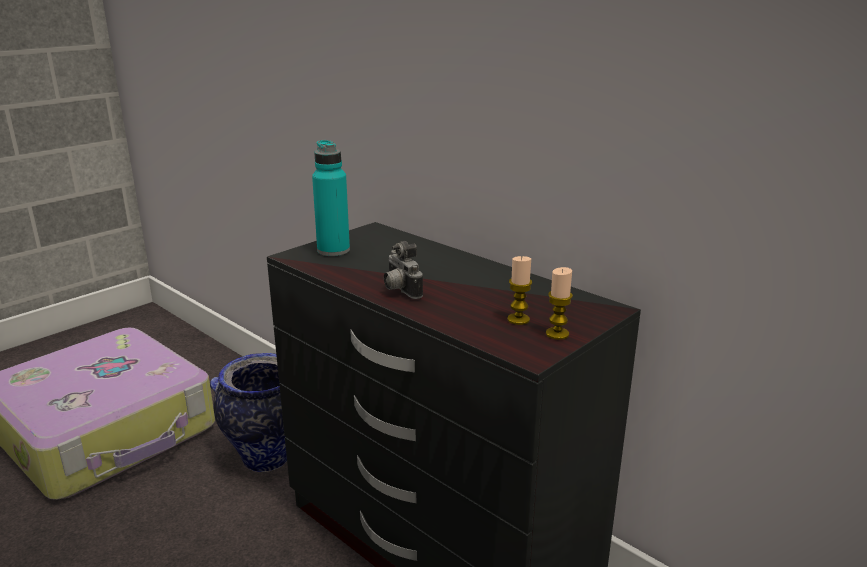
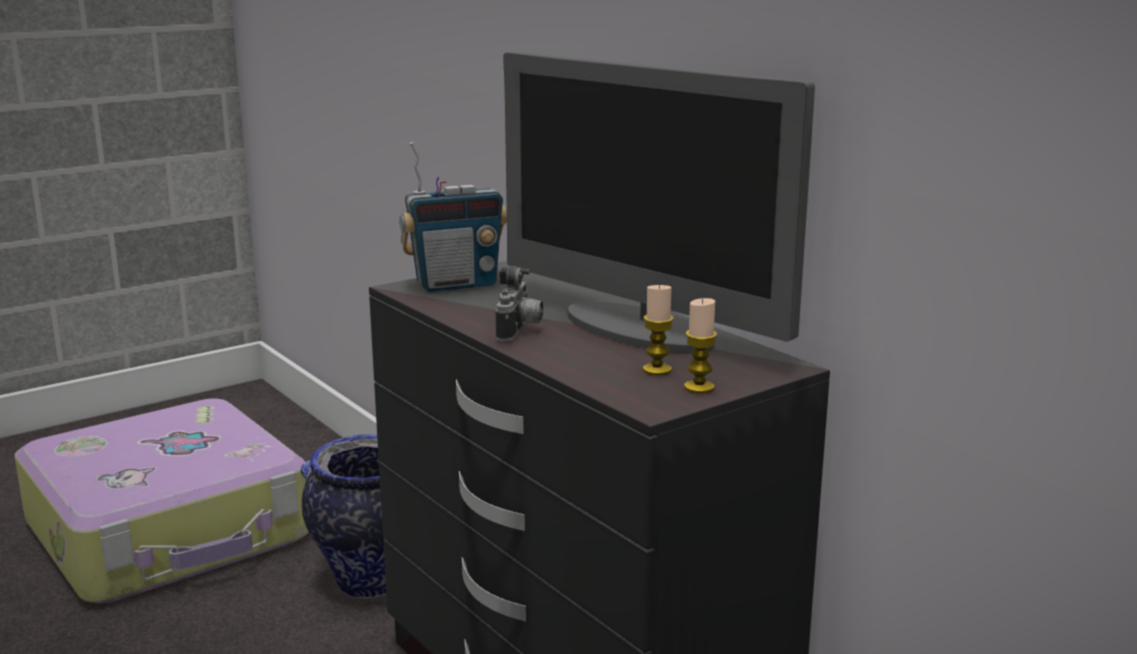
camera: 10 degrees right, 5 degrees down
(333, 250) = (456, 285): turquoise bottle -> radio
(400, 291) = (520, 331): camera -> camera turned 150 degrees counterclockwise
(488, 283) = (639, 330): none -> monitor

